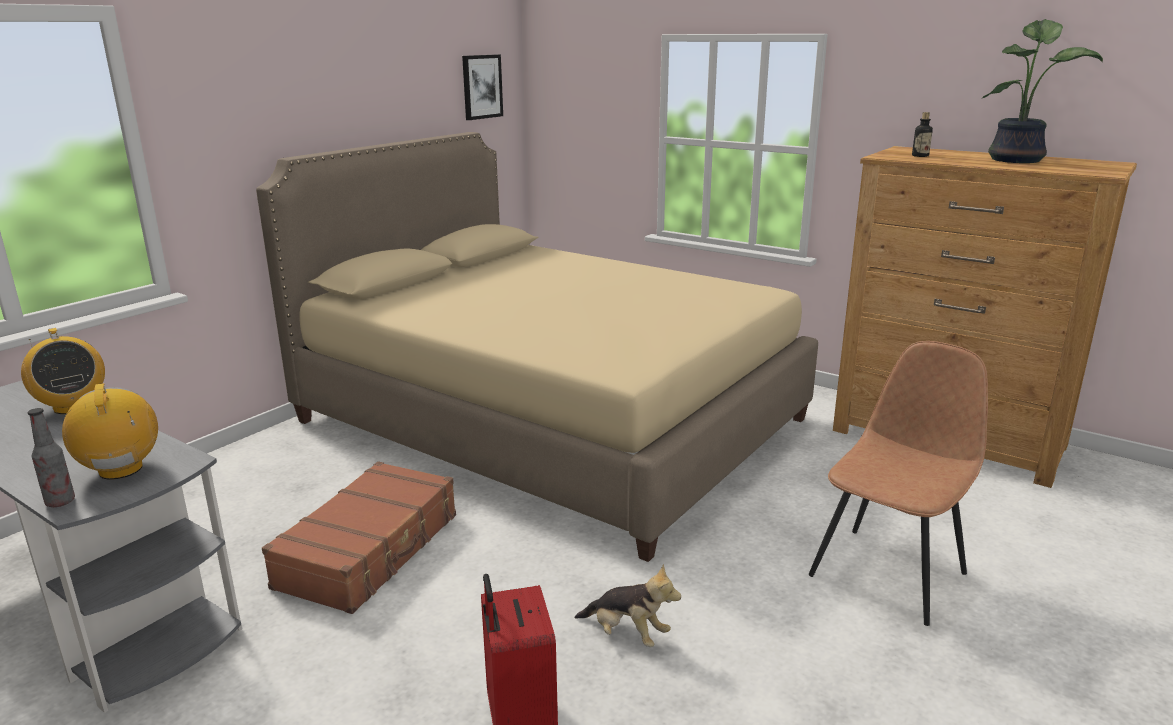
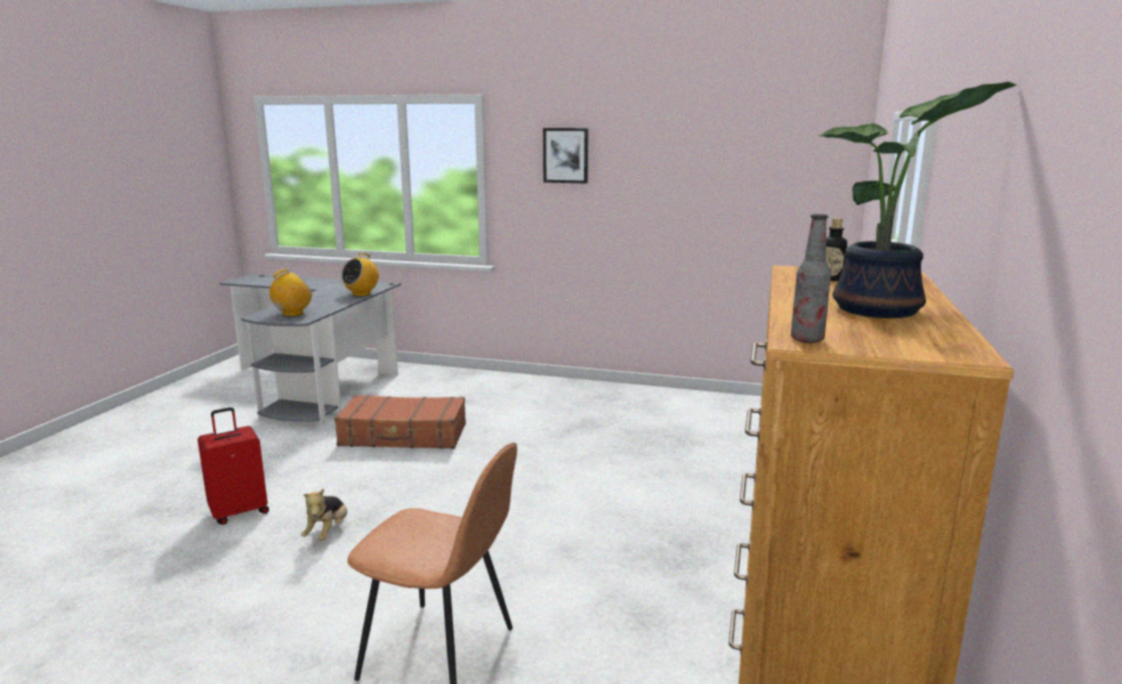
camera: 70 degrees right, 5 degrees down
(60, 502) = (261, 313): bottle -> bottle (807, 340)
(481, 86) = (799, 161): picture -> picture (566, 155)
(550, 420) = (625, 451): beige bed -> none

